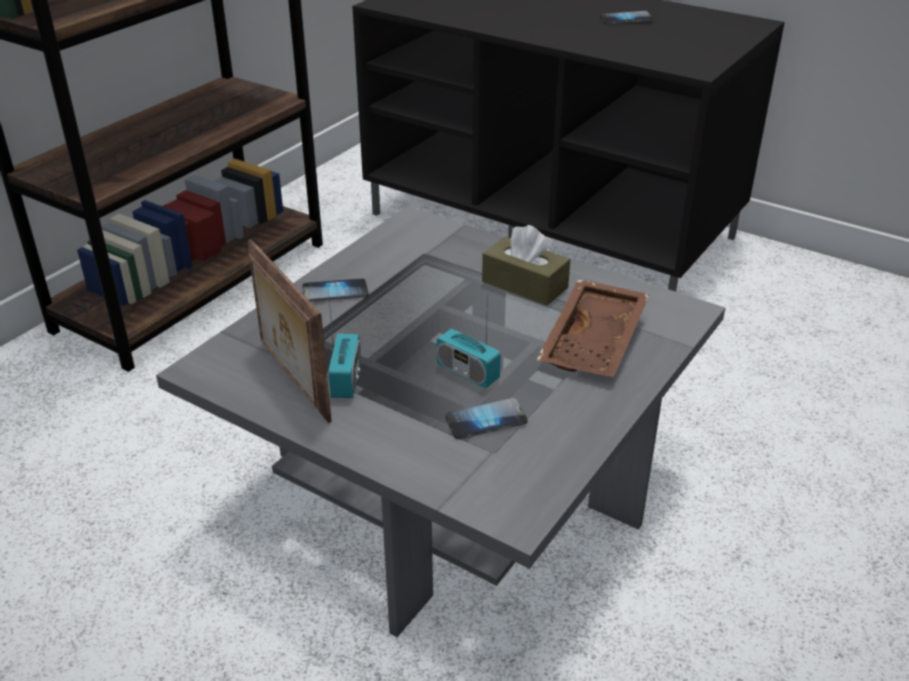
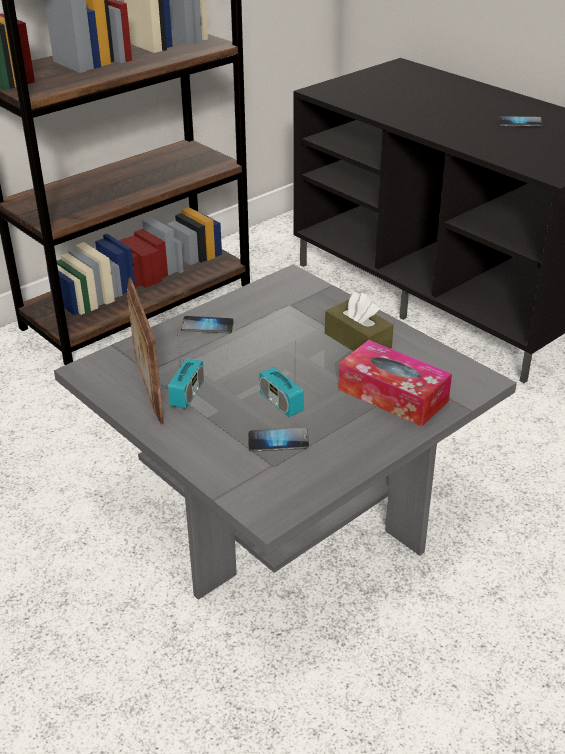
camera: 15 degrees right, 0 degrees up
(595, 342) = (393, 395): brown tray -> tissue box

